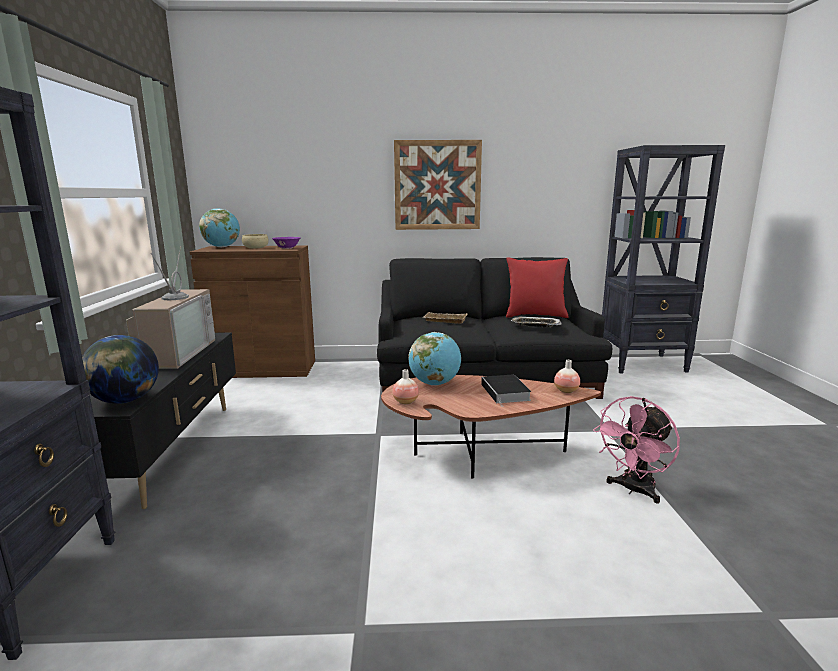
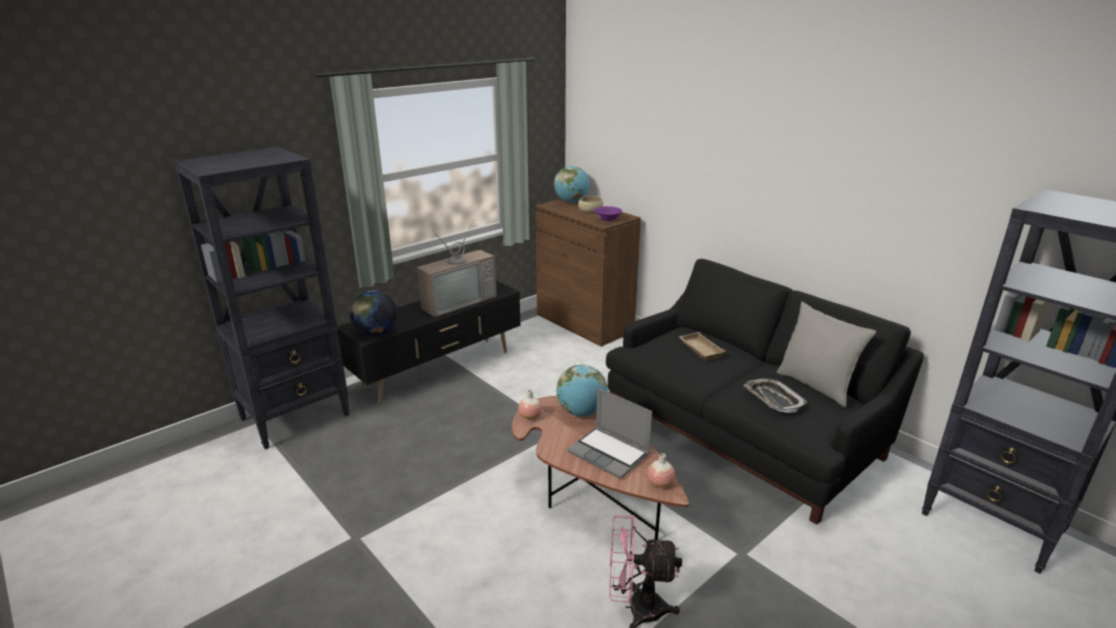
camera: 50 degrees right, 10 degrees up
(437, 185) = (774, 184): picture -> none
(506, 393) = (610, 453): book -> laptop
(535, 315) = (816, 386): red pillow -> grey pillow

